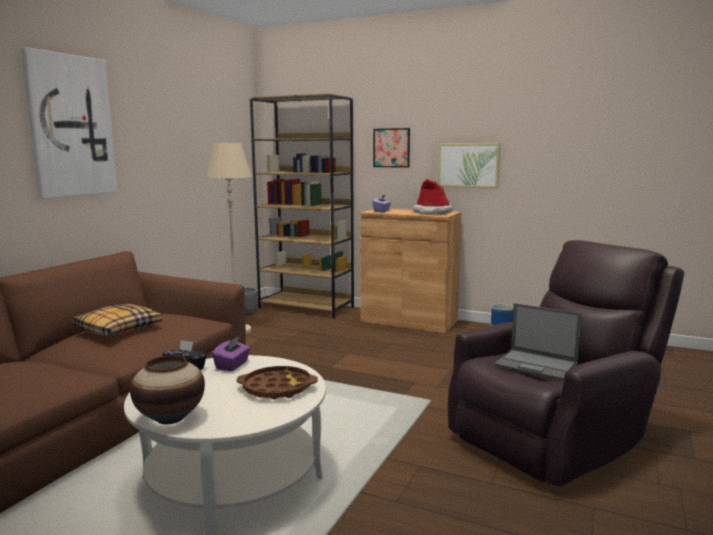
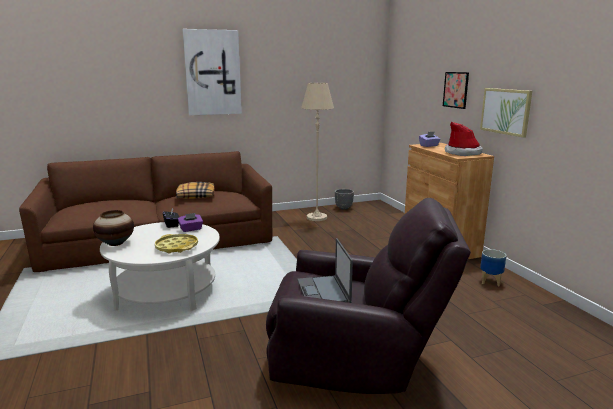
camera: 45 degrees right, 5 degrees up
(277, 388) = (177, 247): brown tray -> yellow tray
(307, 307) = (388, 214): brown bookcase -> none

